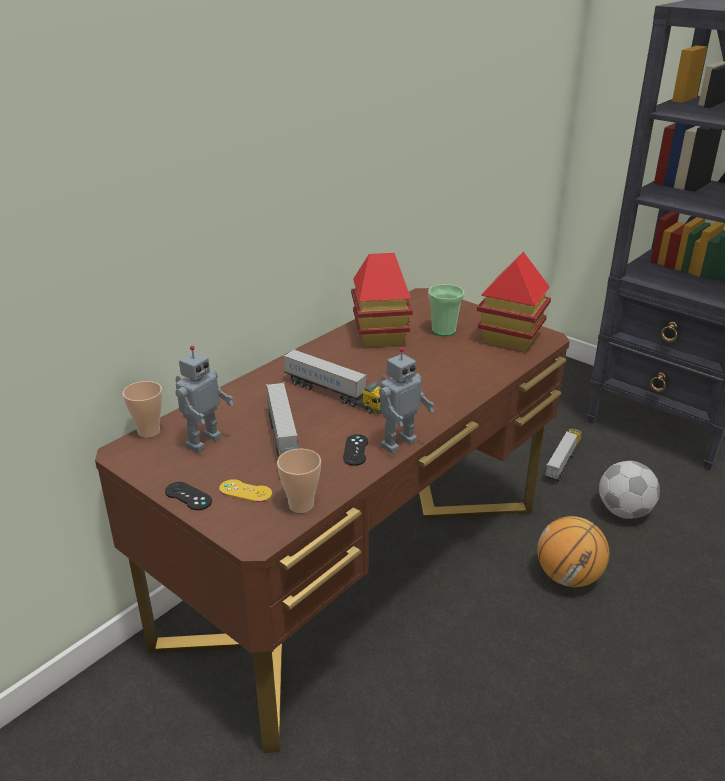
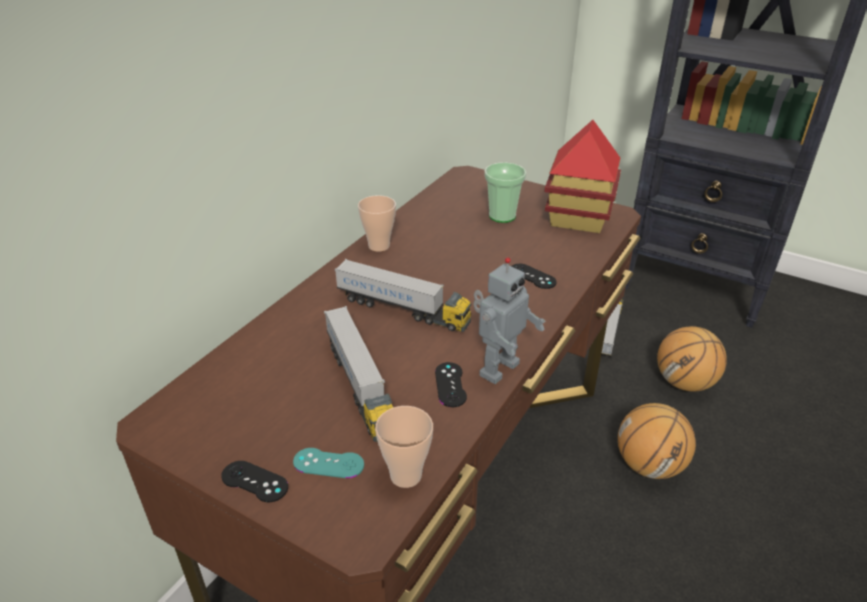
camera: 10 degrees left, 5 degrees up
(149, 431) = (181, 389): cup -> cup (379, 246)
(202, 441) = (255, 395): toy robot -> none
(245, 491) = (328, 463): yellow game controller -> turquoise game controller
(380, 336) = (433, 228): toy house -> none
(452, 379) = (532, 276): none -> black game controller
(625, 511) = (685, 383): football -> basketball

